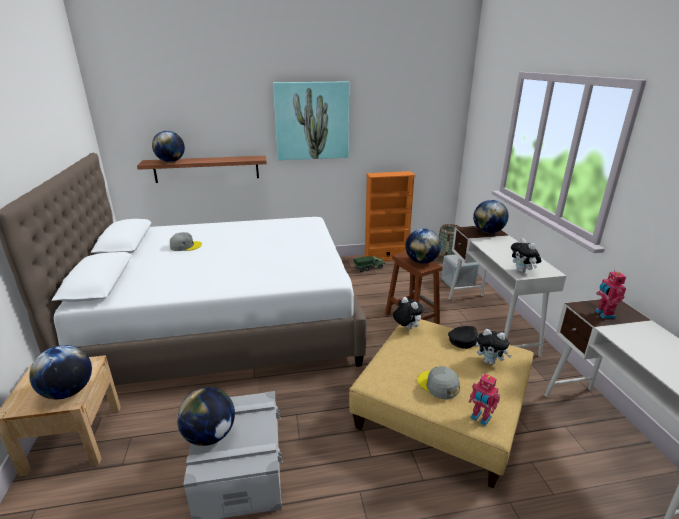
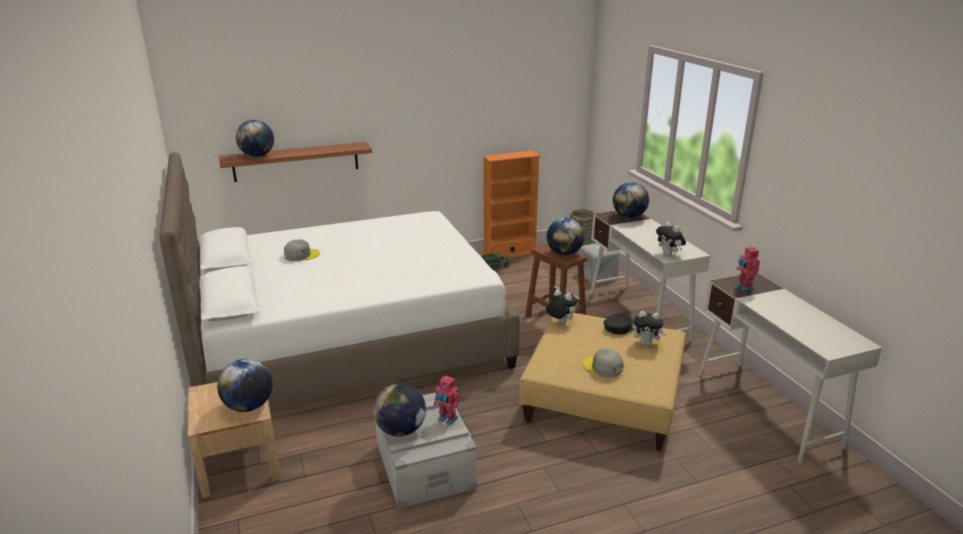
camera: 10 degrees left, 0 degrees up
(312, 121) = (419, 99): picture -> none
(480, 418) = (644, 388): toy robot -> toy robot (447, 419)

